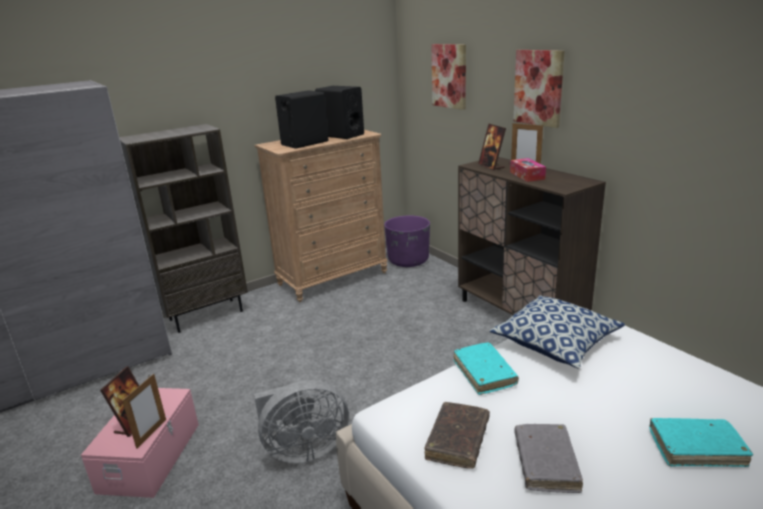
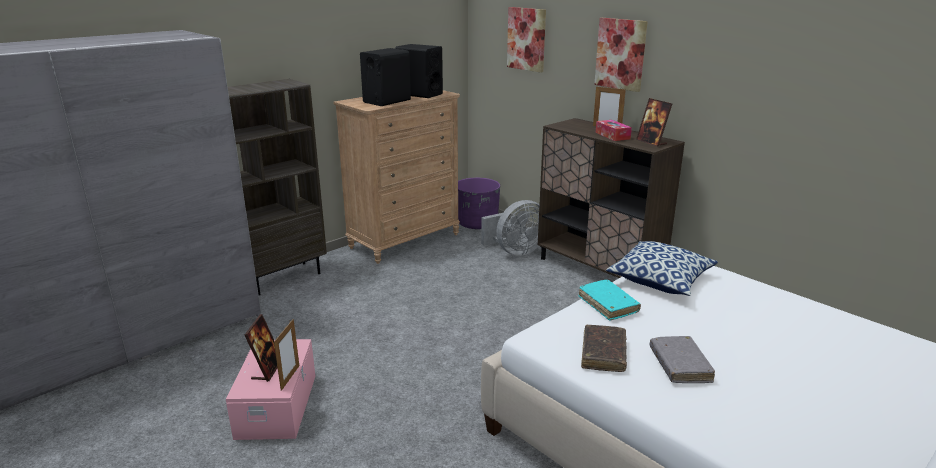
camera: 10 degrees left, 0 degrees up
(303, 450) = (428, 391): grey fan -> grey fan (515, 251)
(491, 166) = (575, 127): picture frame -> picture frame (651, 142)
(696, 448) = (791, 349): turquoise book -> none

